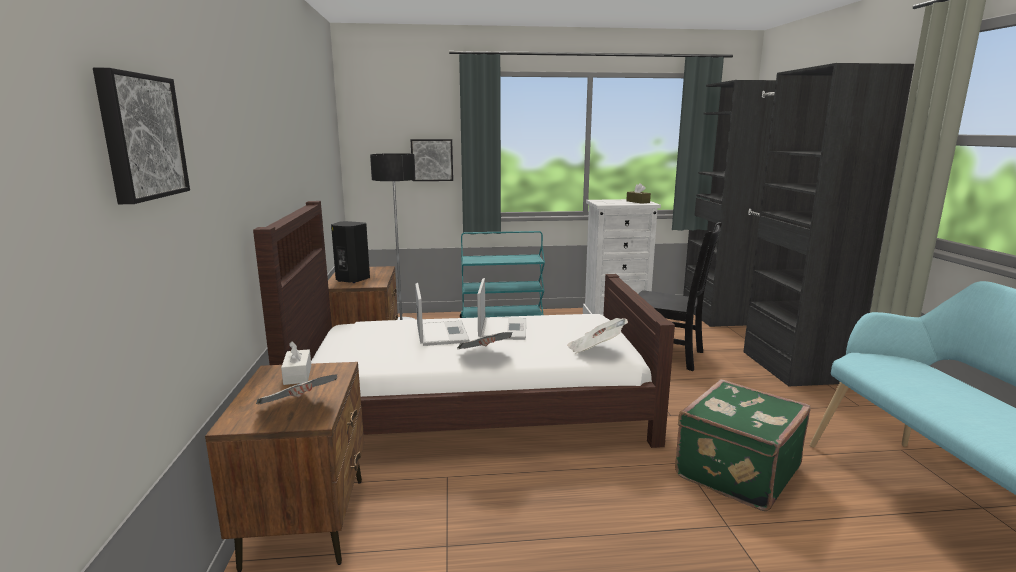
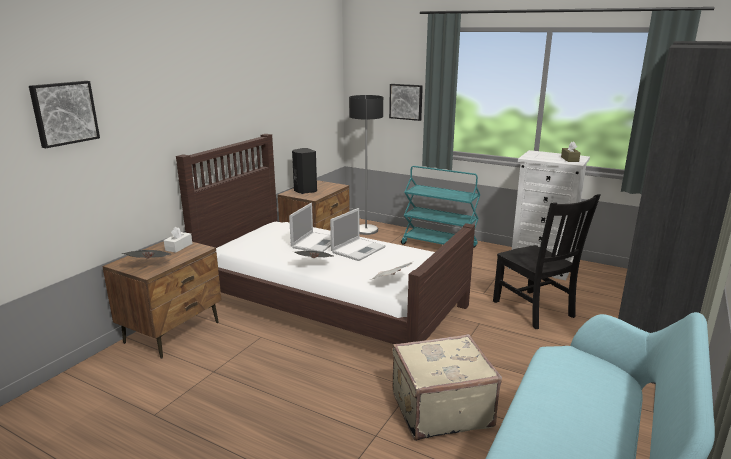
camera: 35 degrees right, 5 degrees up
(735, 471) = (440, 409): green suitcase -> beige suitcase

